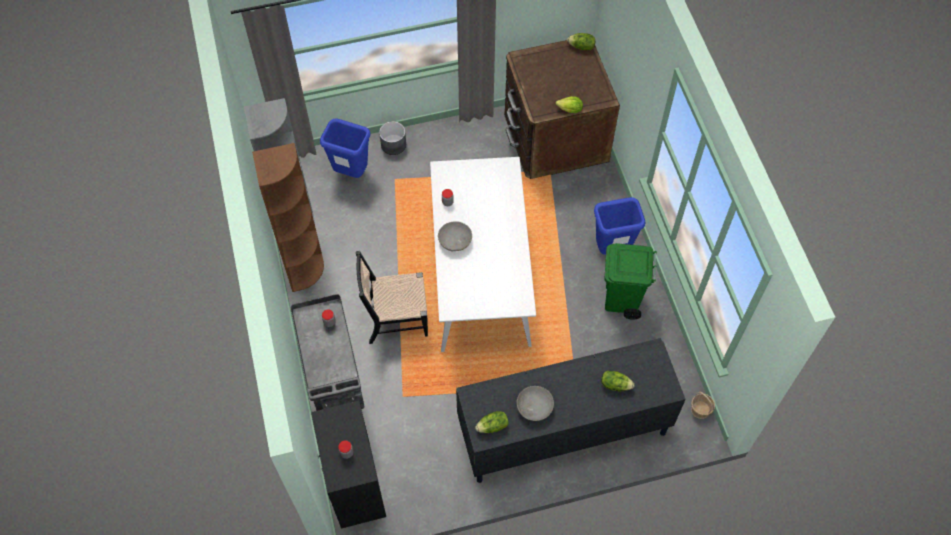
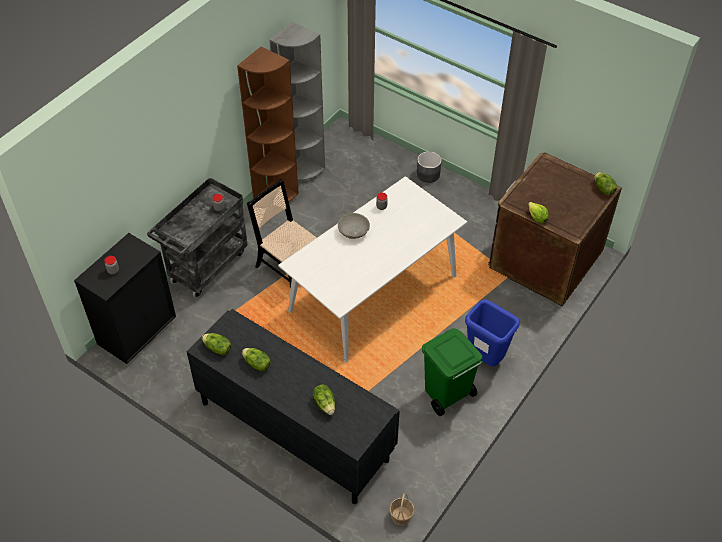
camera: 50 degrees right, 10 degrees down
(351, 173) = (380, 168): blue trash can -> none
(534, 407) = (257, 364): grey bowl -> lettuce

